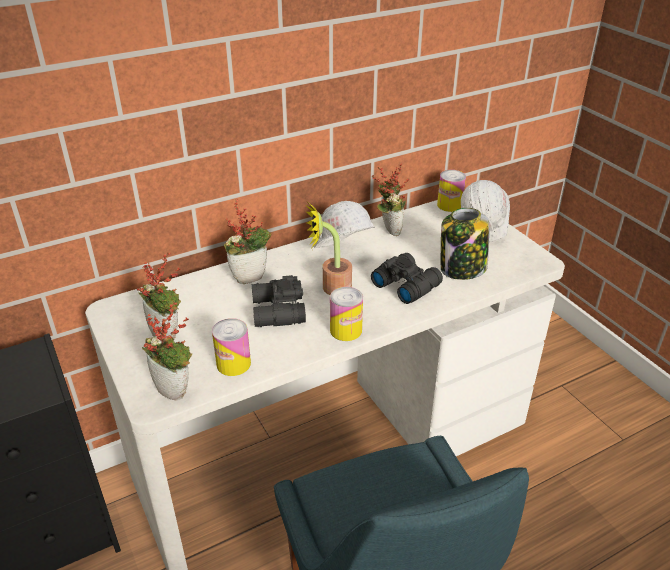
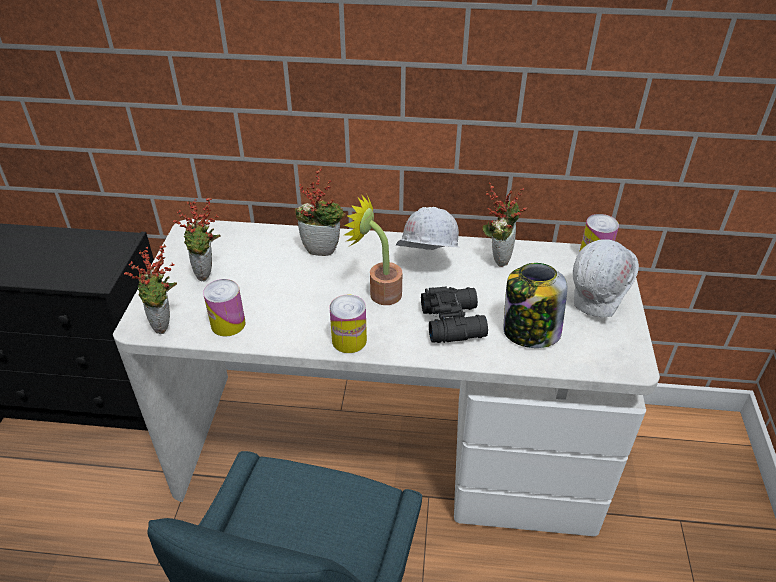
camera: 35 degrees right, 5 degrees up
(277, 312) = (310, 293): black binoculars -> none

